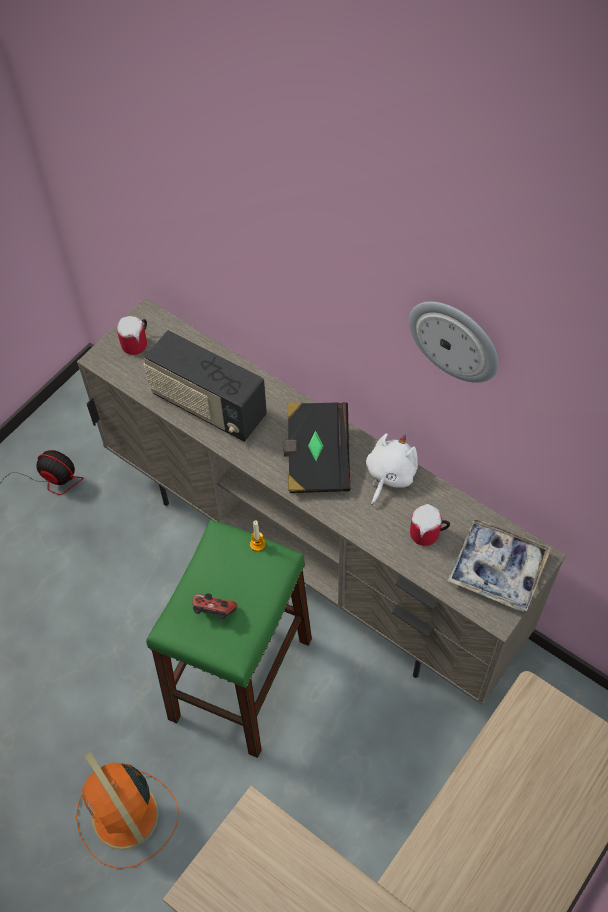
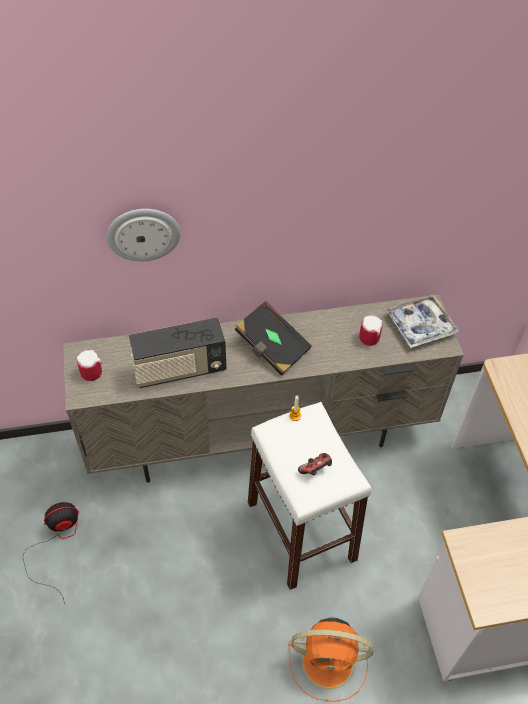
camera: 50 degrees left, 5 degrees down
(241, 678) = (301, 530): green stool -> white stool
(389, 475) = (318, 325): white plush toy -> none
(455, 340) = (346, 195): wall clock -> wall clock (143, 233)

